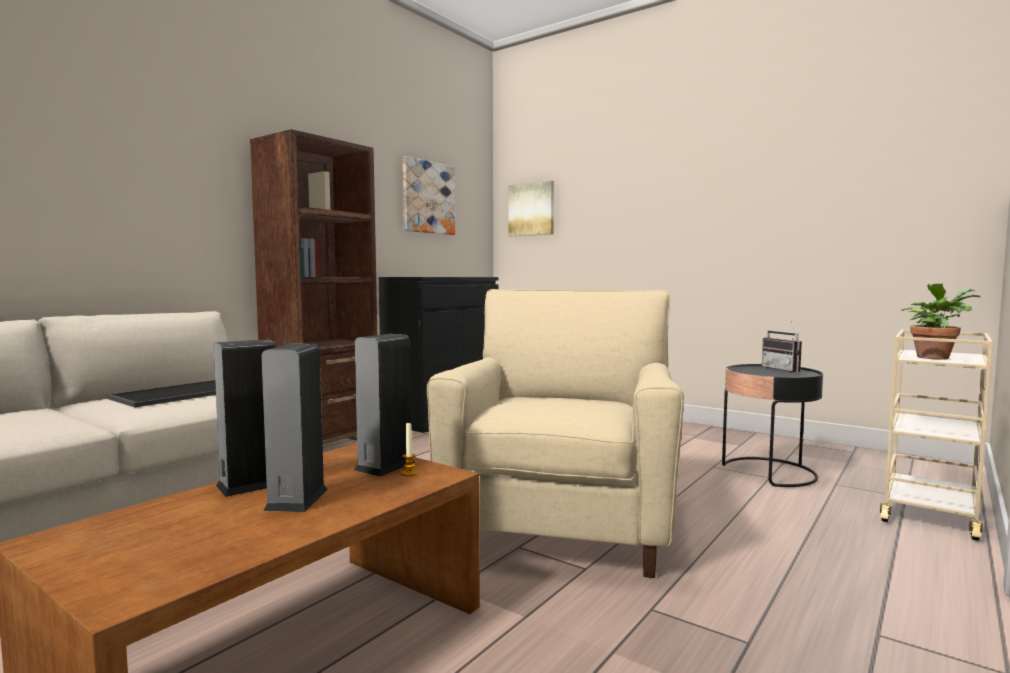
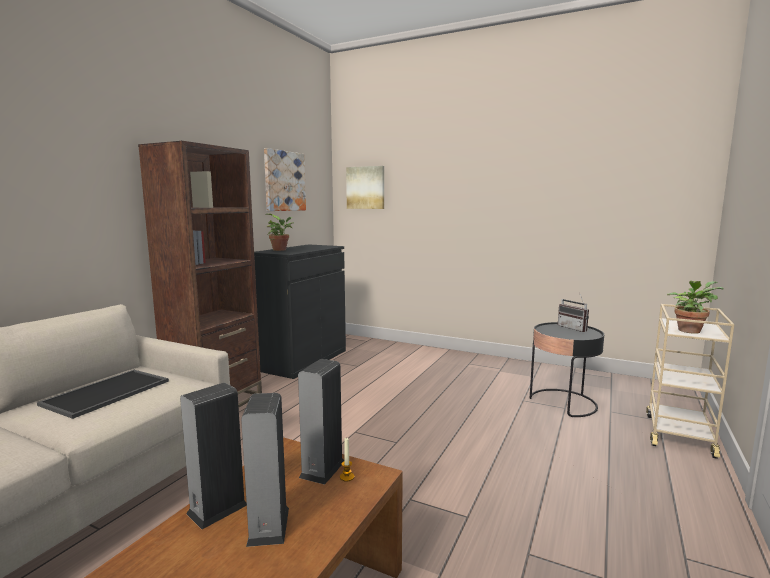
camera: 10 degrees left, 5 degrees up
(418, 276) = (281, 250): none -> potted plant
(563, 524) = (435, 471): beige armchair -> none

